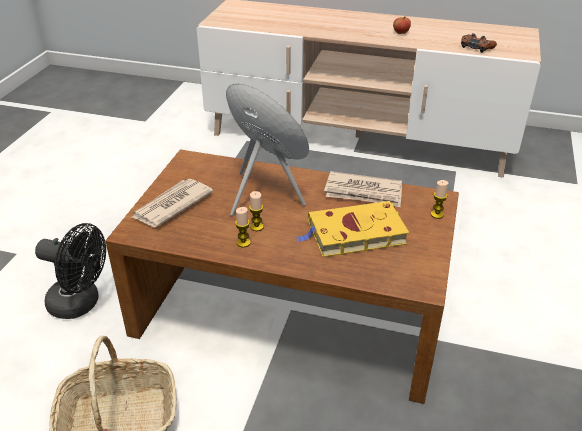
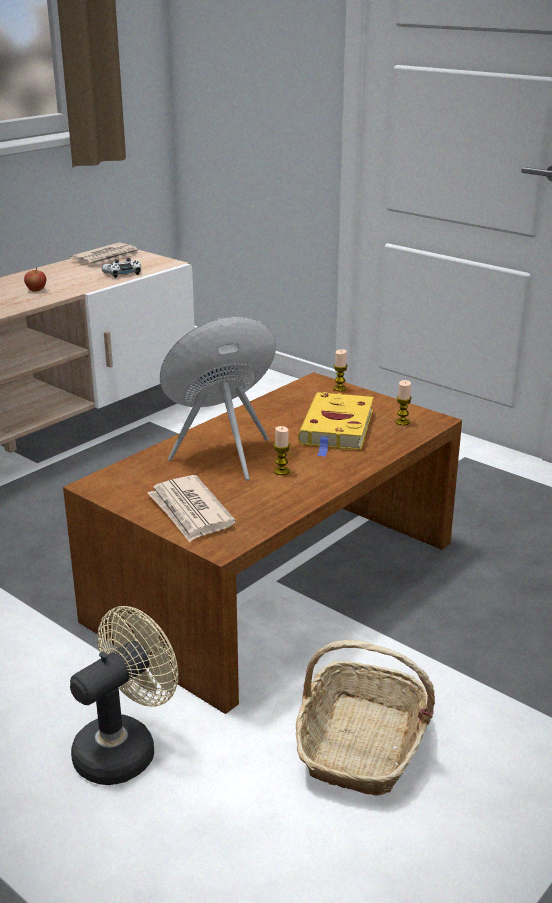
camera: 65 degrees left, 10 degrees down
(81, 303) = (124, 748): black fan -> beige fan
(243, 243) = (303, 483): candle -> candle (402, 422)
(364, 192) = (274, 408): newspaper -> newspaper (107, 257)
(476, 47) = (123, 273): brown game controller -> white game controller

